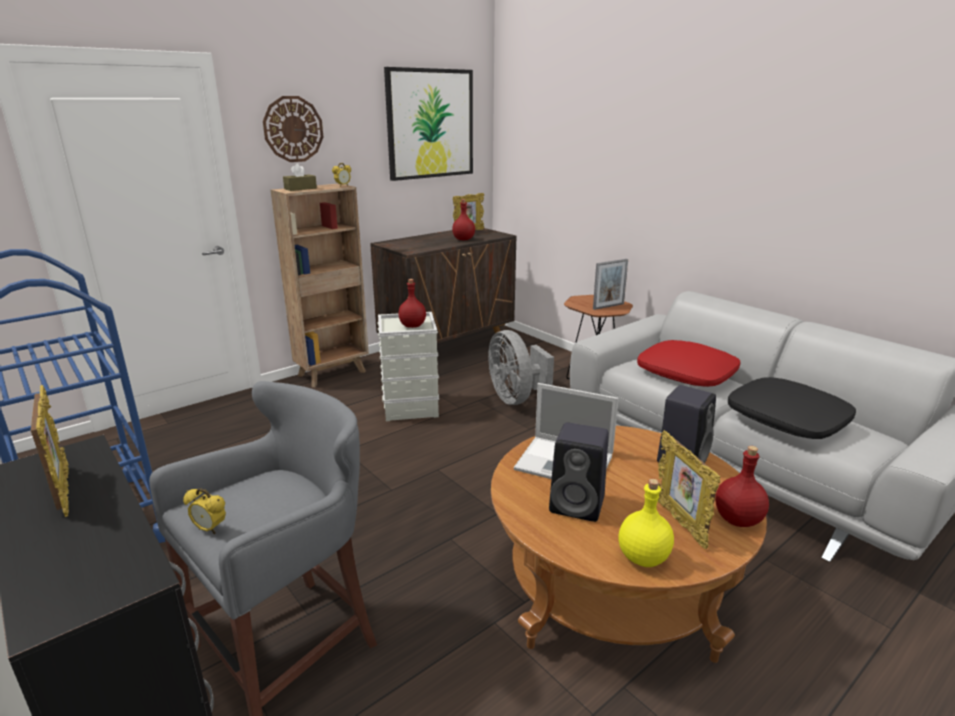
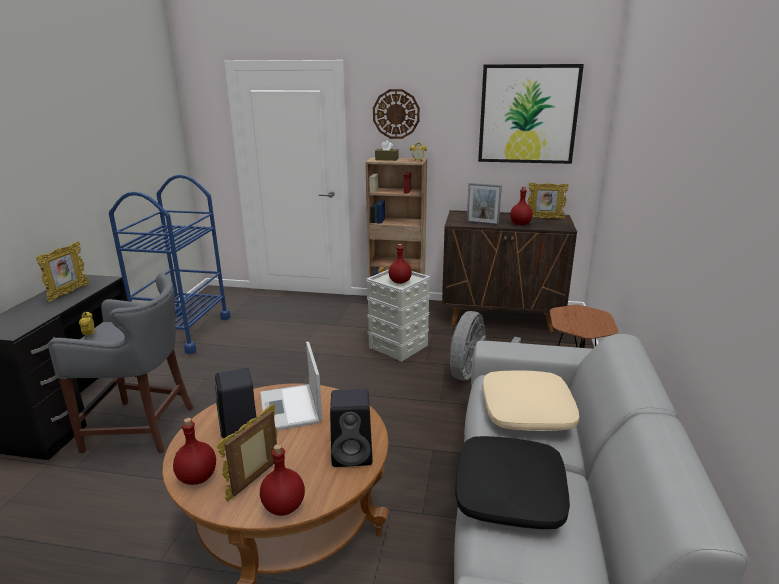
camera: 50 degrees right, 0 degrees up
(608, 306) = (586, 325): picture frame -> picture frame (482, 223)
(644, 557) = (198, 478): yellow bottle -> red bottle
(687, 373) = (527, 410): red pillow -> beige pillow

